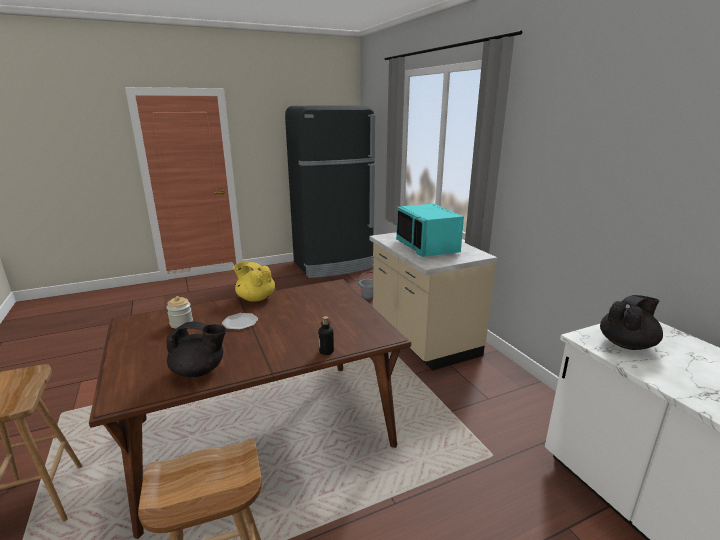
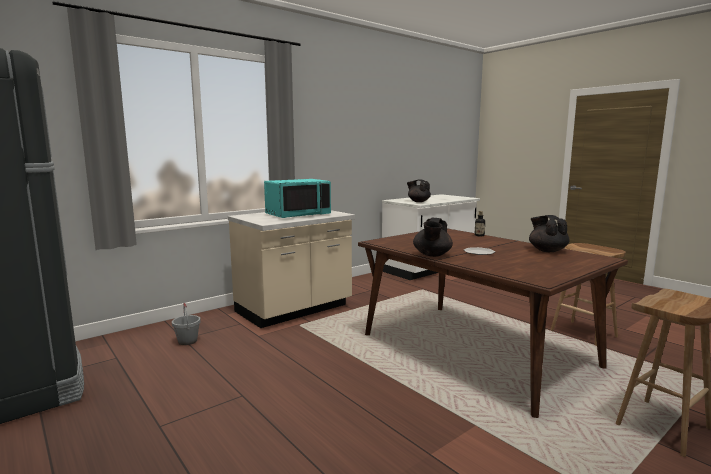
camera: 105 degrees left, 10 degrees down
(181, 323) = (510, 265): jar -> none
(255, 298) = (432, 255): yellow teapot -> black teapot

